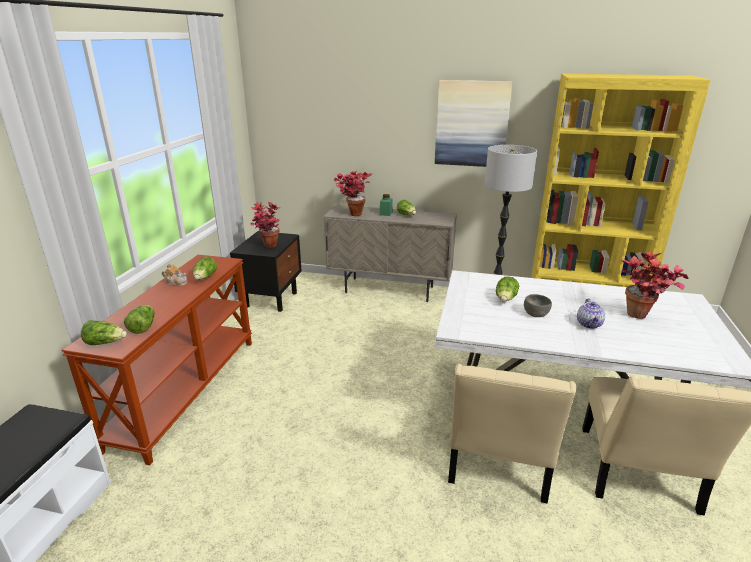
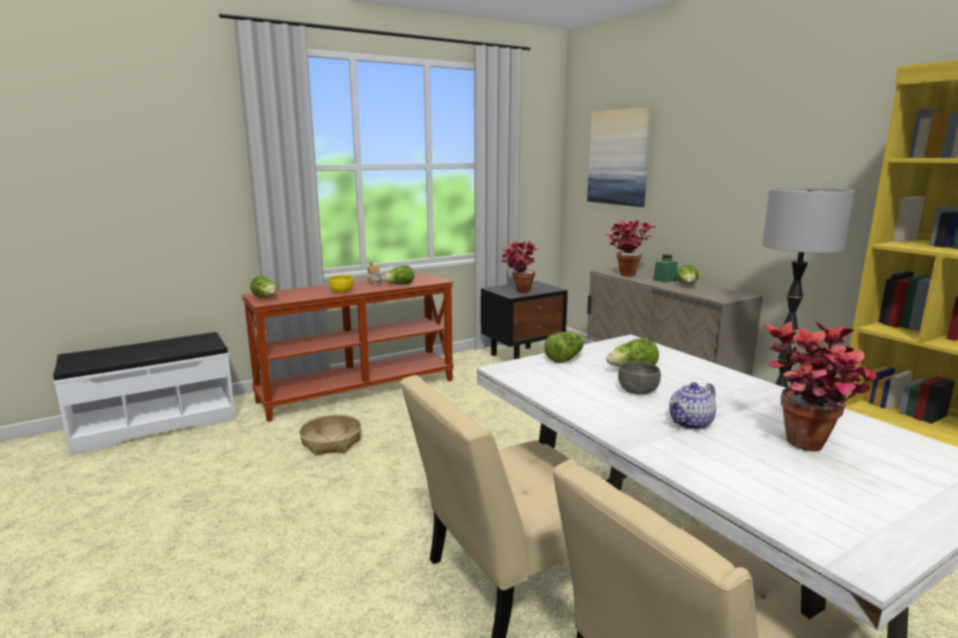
camera: 45 degrees right, 10 degrees down
(142, 327) = (300, 297): lettuce -> lettuce (565, 358)
(169, 304) = (342, 291): none -> yellow bowl
(245, 448) = (332, 442): none -> basket
(471, 124) = (795, 163): picture -> picture (619, 157)

